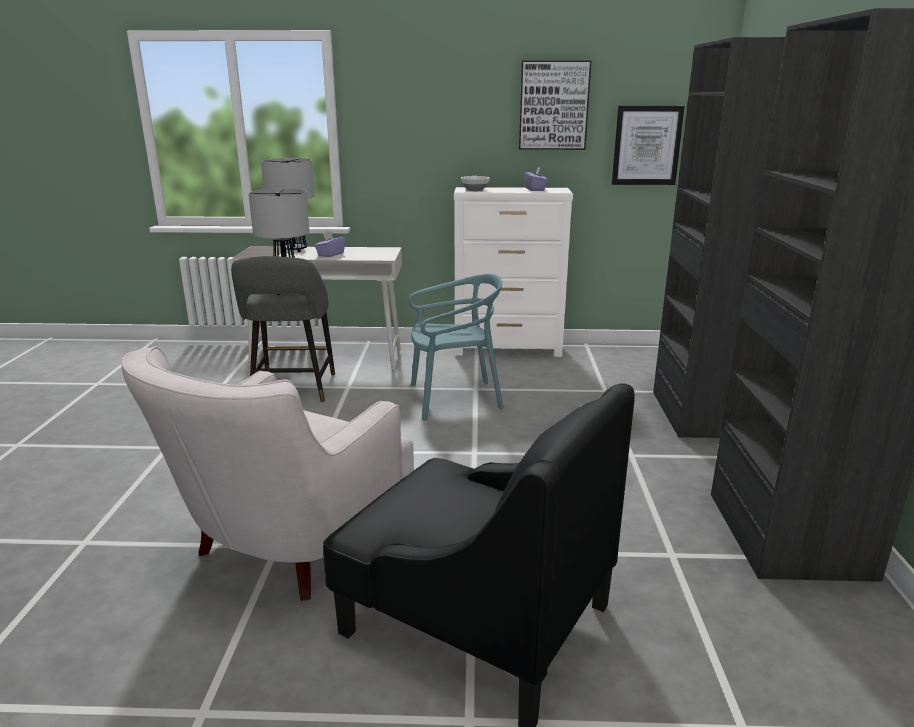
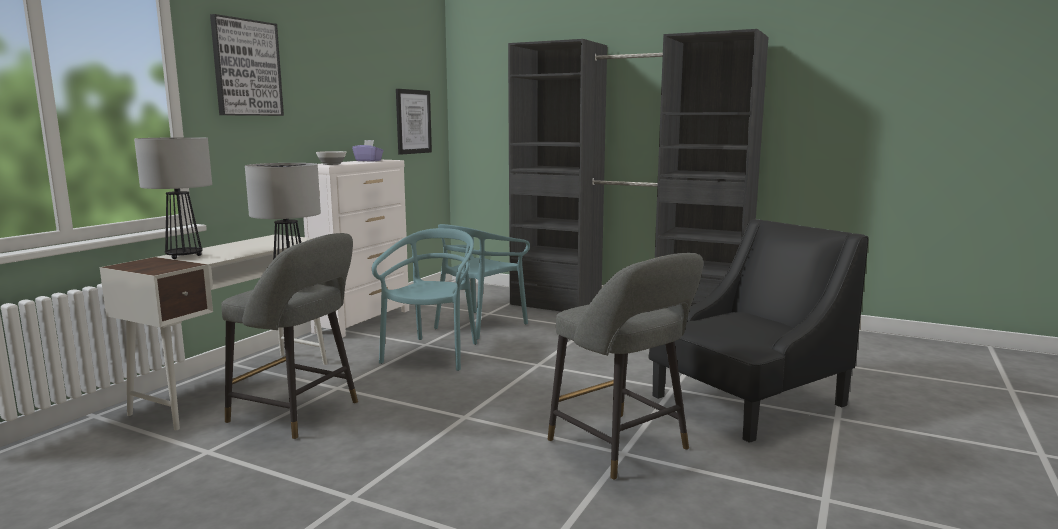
camera: 65 degrees left, 10 degrees down
(288, 544) = (623, 447): white armchair -> grey stool
(330, 254) = (244, 249): purple tissue box -> none
(553, 105) = (359, 86): picture -> picture (246, 68)
(560, 396) = (479, 325): none -> turquoise chair

